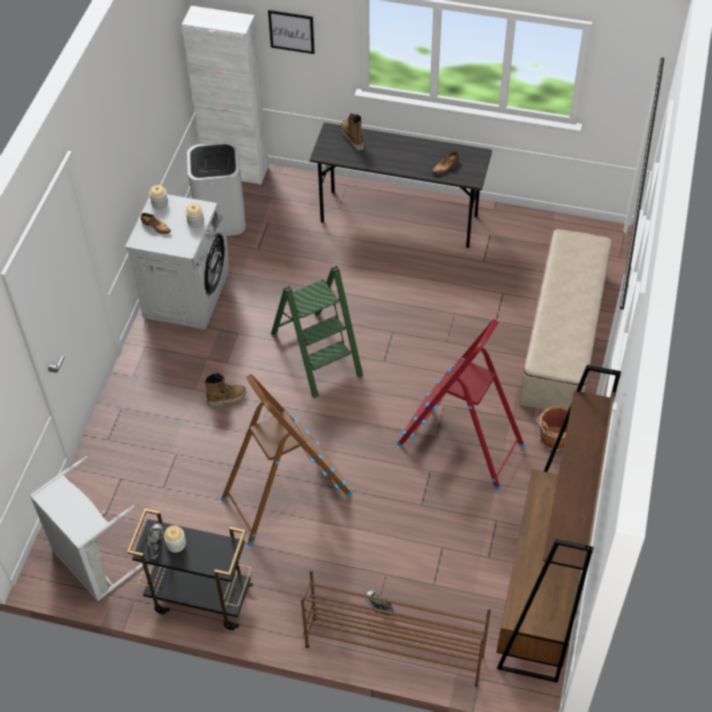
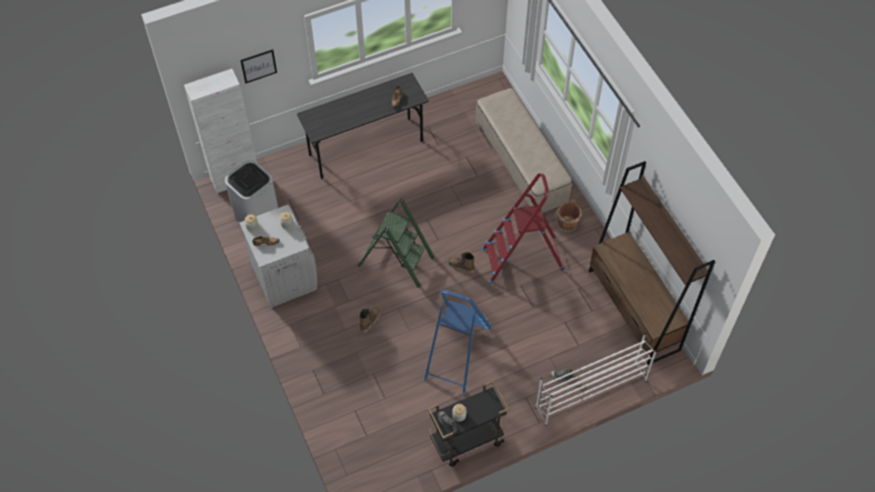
camera: 40 degrees left, 5 degrees up
(92, 562) = (386, 467): grey laundry basket -> none
(287, 496) = (458, 353): brown step ladder -> blue step ladder
(352, 139) = (324, 113): boot -> boot (461, 267)
(393, 650) = (590, 394): brown shoe rack -> white shoe rack

